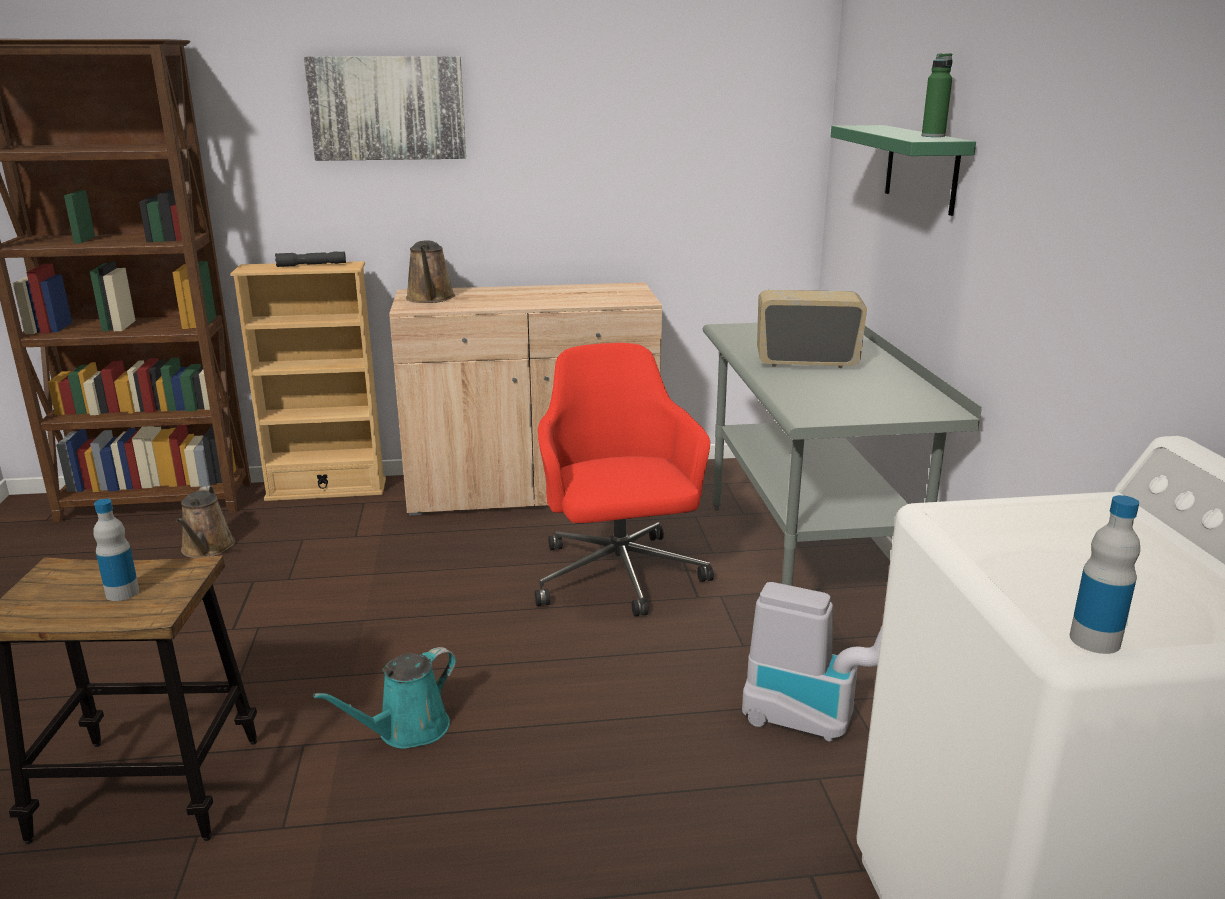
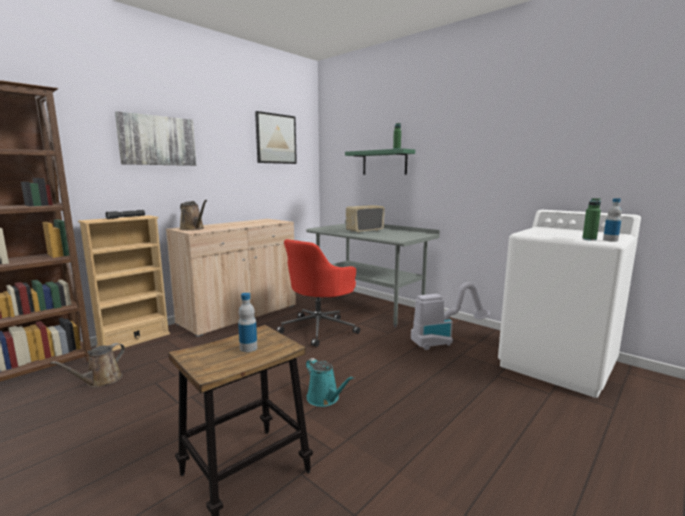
camera: 40 degrees left, 10 degrees down
(207, 549) = (101, 381): brown watering can -> brown watering can turned 75 degrees clockwise
(407, 730) = (325, 398): turquoise watering can -> turquoise watering can turned 45 degrees counterclockwise
(619, 577) = (319, 329): red office chair -> red office chair turned 90 degrees counterclockwise
(688, 82) = (276, 139): none -> picture
(1034, 610) = (589, 239): none -> green bottle

